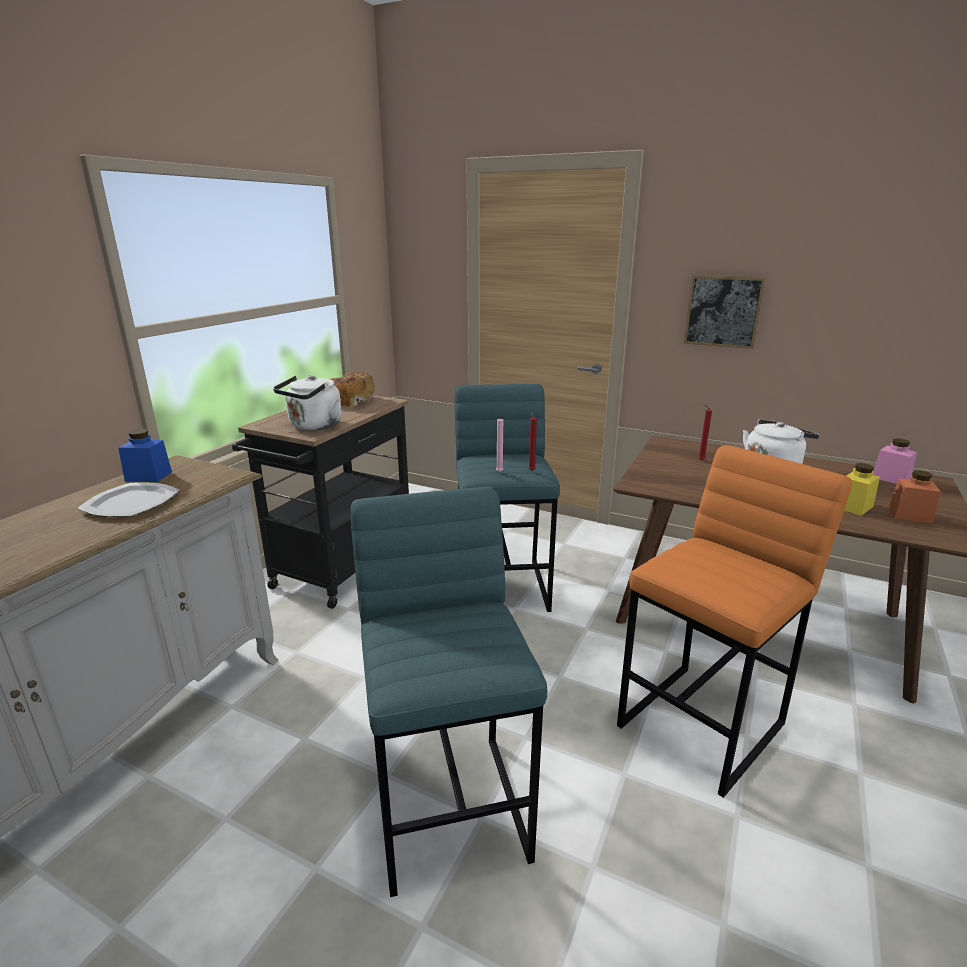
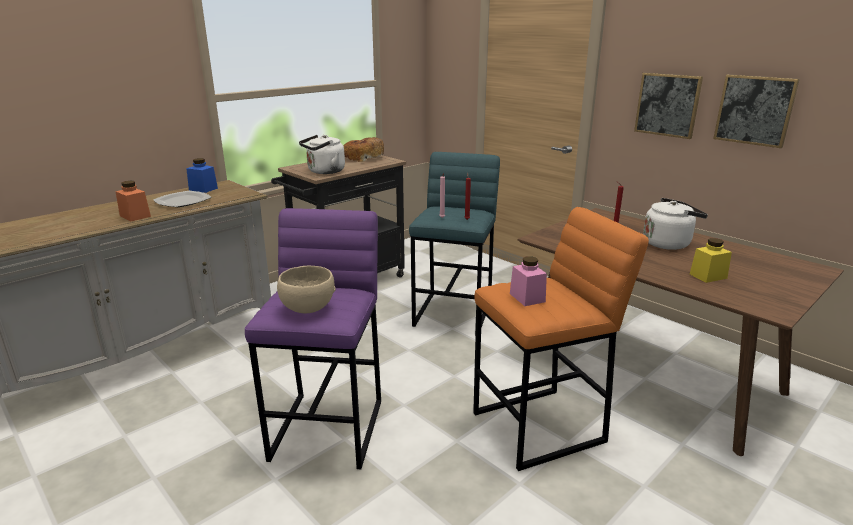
camera: 20 degrees right, 0 degrees up
(448, 804) = (328, 427): turquoise stool -> purple stool
(453, 655) = (307, 308): none -> beige bowl
(827, 313) = (754, 110): none -> picture
(890, 478) = (776, 262): pink jar -> pink jar (527, 297)
(909, 515) = (753, 288): orange jar -> orange jar (135, 216)

